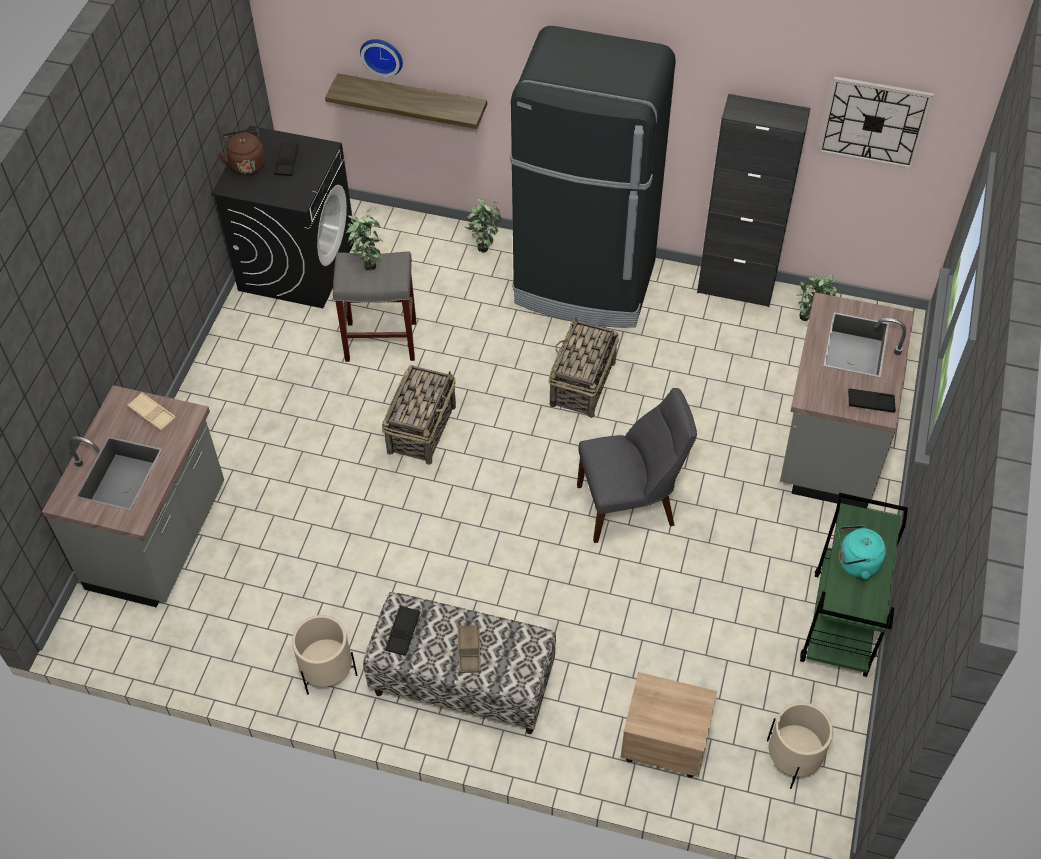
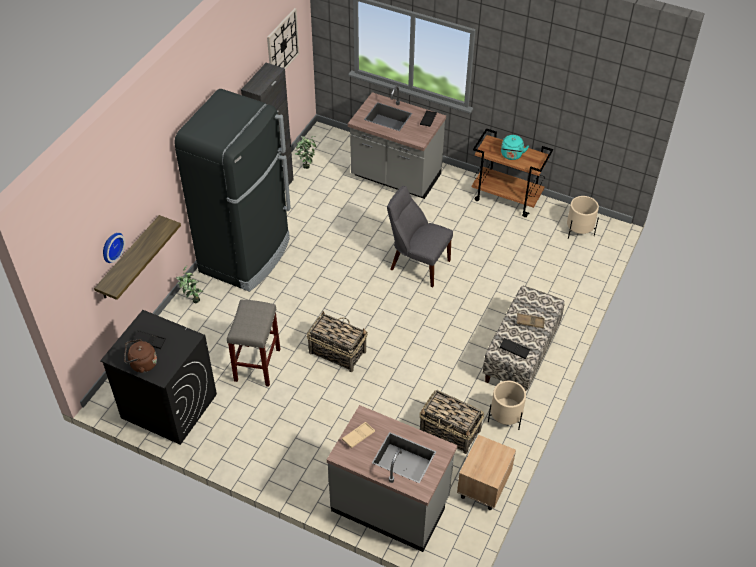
camera: 80 degrees left, 5 degrees down
(367, 263) = (244, 321): potted plant -> none
(582, 384) = (325, 270): basket -> basket (450, 431)
(630, 505) = (417, 264): grey chair -> grey chair turned 60 degrees counterclockwise
(663, 744) = (566, 277): beige nightstand -> beige nightstand (483, 487)
(841, 624) = (507, 198): green cart -> brown cart

